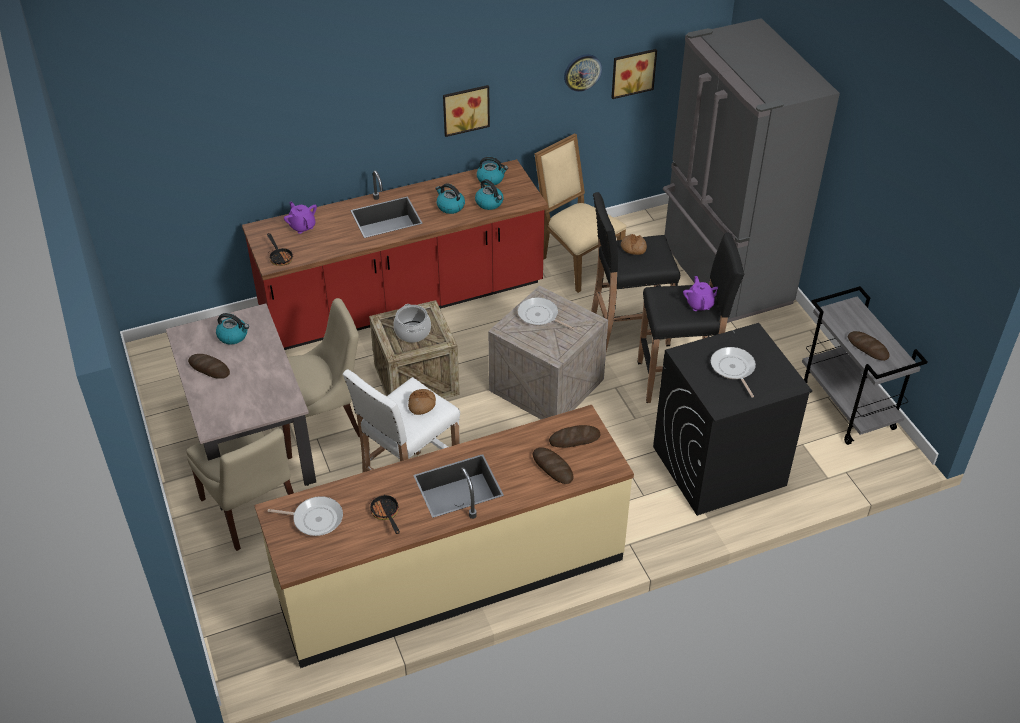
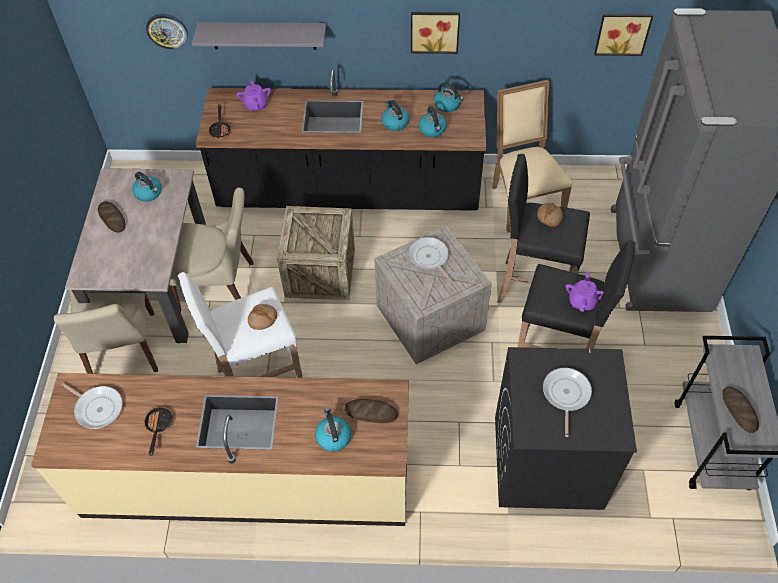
camera: 25 degrees right, 10 degrees up
(299, 153) = (263, 35): none -> grey shelf
(403, 302) = (349, 193): red counter -> black counter
(412, 332) = (313, 234): cooking pot -> none
(552, 467) = (333, 436): bread -> kettle
(582, 72) = (566, 21): wall clock -> wall clock (167, 30)

